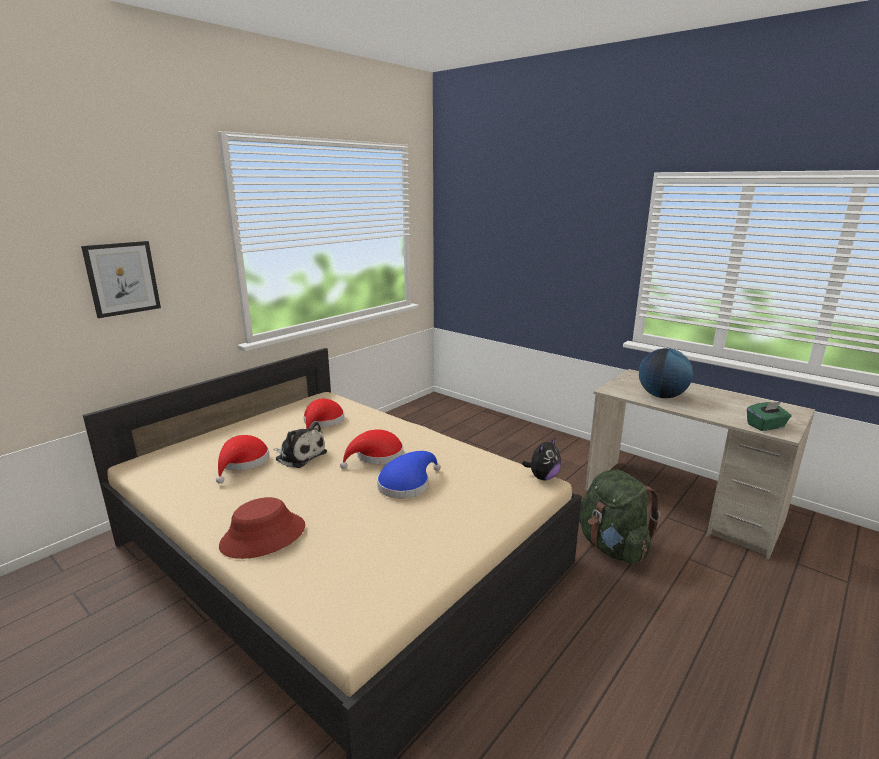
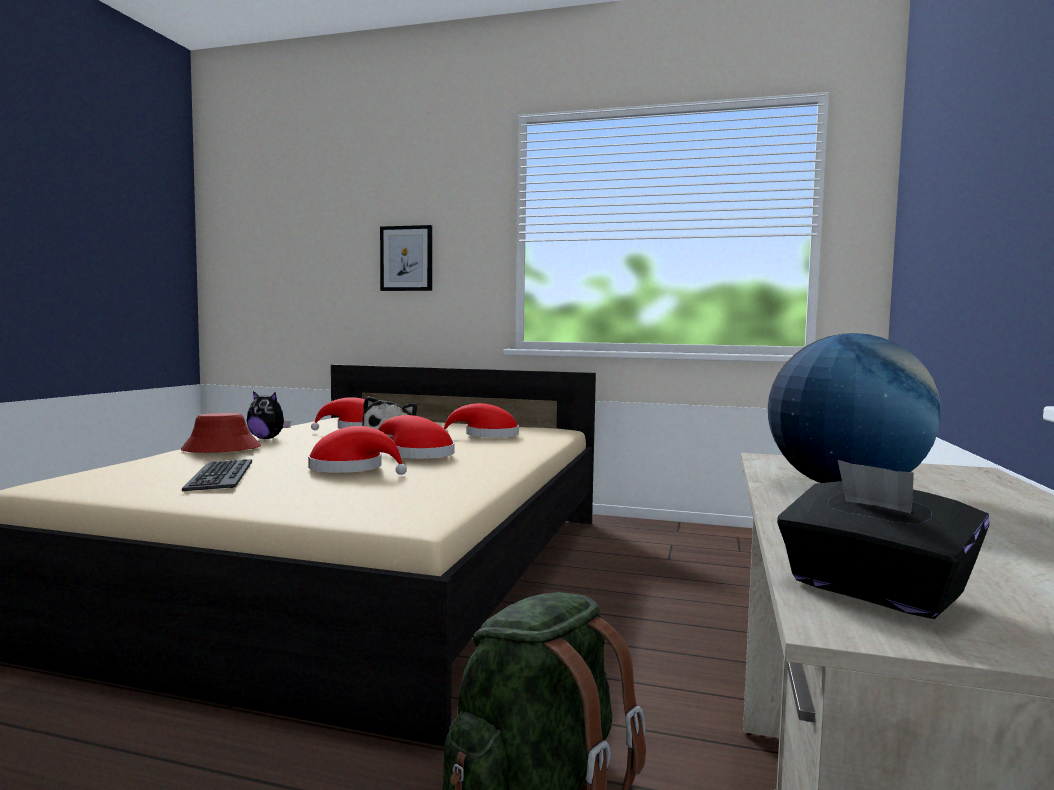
camera: 65 degrees right, 15 degrees down
(391, 538) = (219, 476): none -> keyboard
(407, 484) = (351, 469): blue hat -> red hat
(542, 477) = (429, 518): plush toy -> plush toy (267, 438)
(766, 426) = (872, 591): green tissue box -> black tissue box

